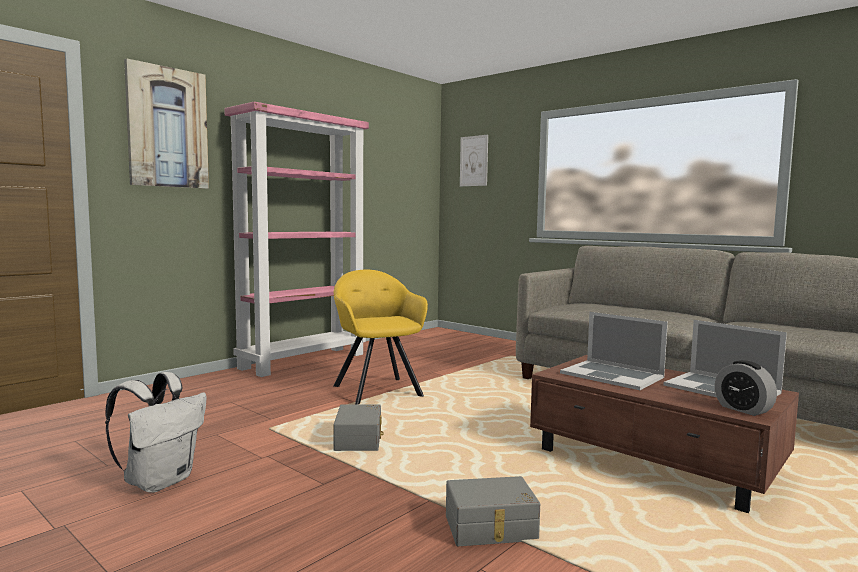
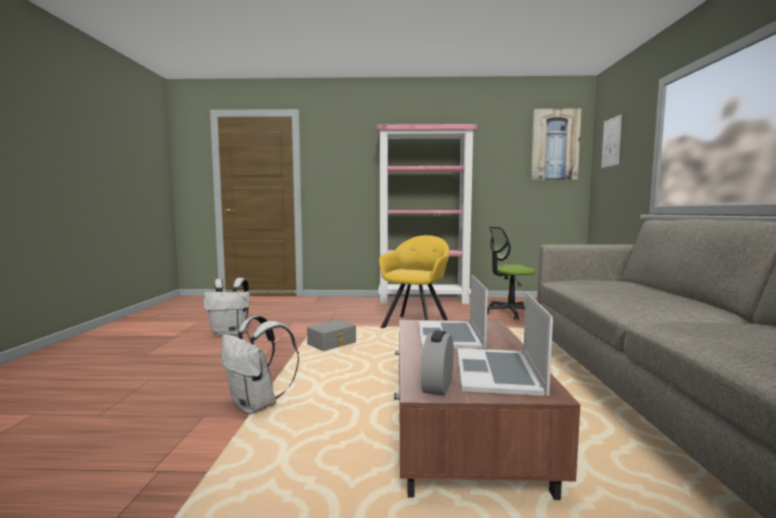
camera: 50 degrees right, 0 degrees up
(167, 128) = (343, 148): picture -> picture (555, 145)
(423, 355) = (509, 313): none -> office chair
(491, 528) = (257, 405): grey storage box -> white backpack

